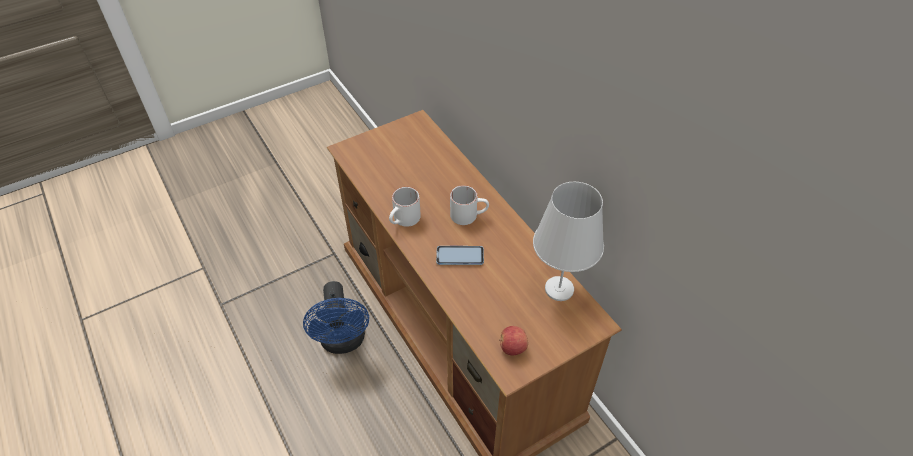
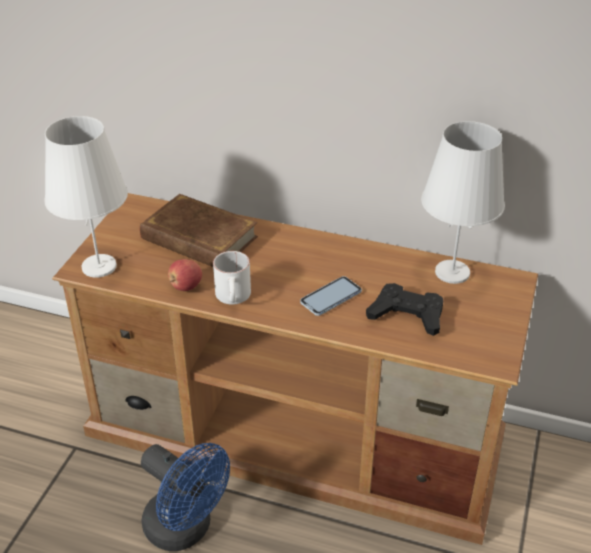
camera: 40 degrees left, 10 degrees down
(355, 153) = (98, 266): none -> white table lamp
(429, 167) = (199, 239): none -> brown book
(469, 215) = (294, 258): white mug -> none
(492, 299) = (407, 315): none -> black game controller
(512, 347) = (473, 341): apple -> apple (185, 286)

